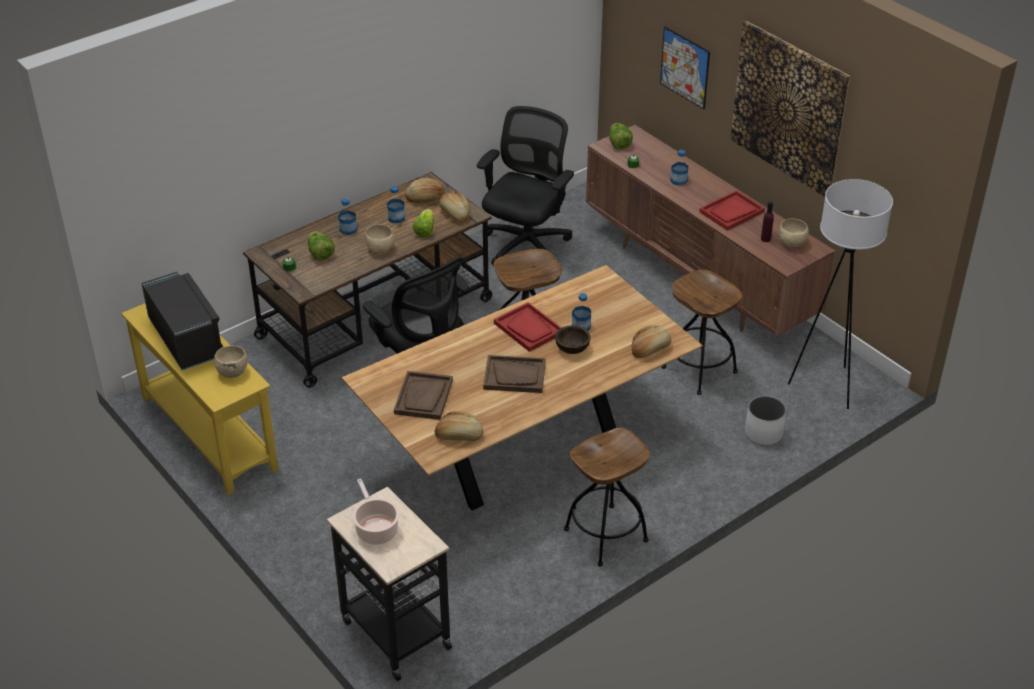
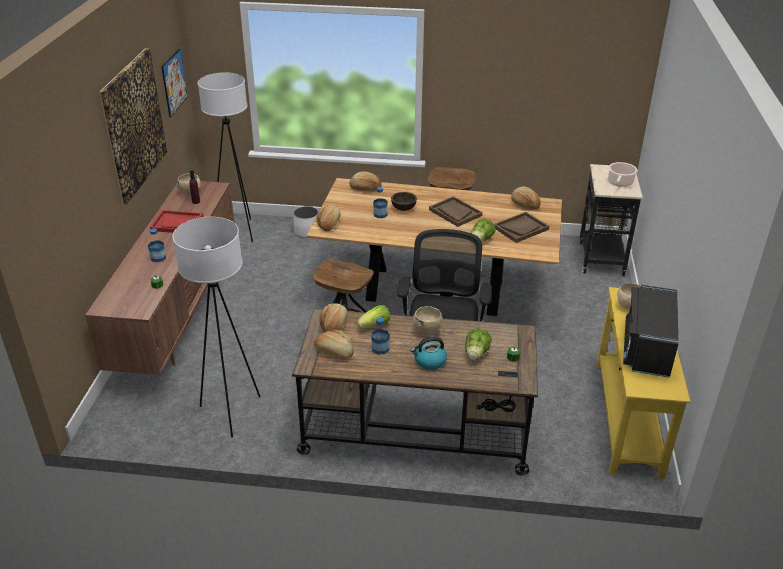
camera: 135 degrees left, 5 degrees down
(348, 230) = (429, 361): bottle -> kettle
(525, 249) = (231, 412): black office chair -> white floor lamp
(528, 328) = (410, 228): red tray -> none
(607, 287) = (329, 224): none -> bread
(618, 144) = (130, 306): lettuce -> lettuce (481, 240)
(685, 67) = (84, 201): picture -> picture (174, 82)
(699, 369) = (279, 272): brown stool -> none

